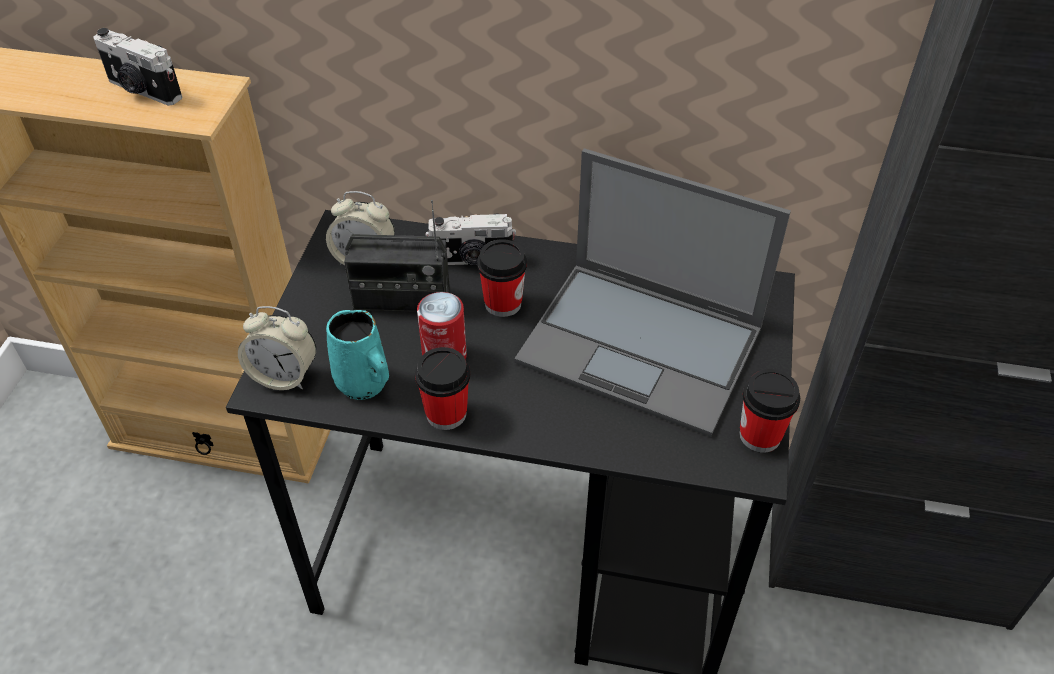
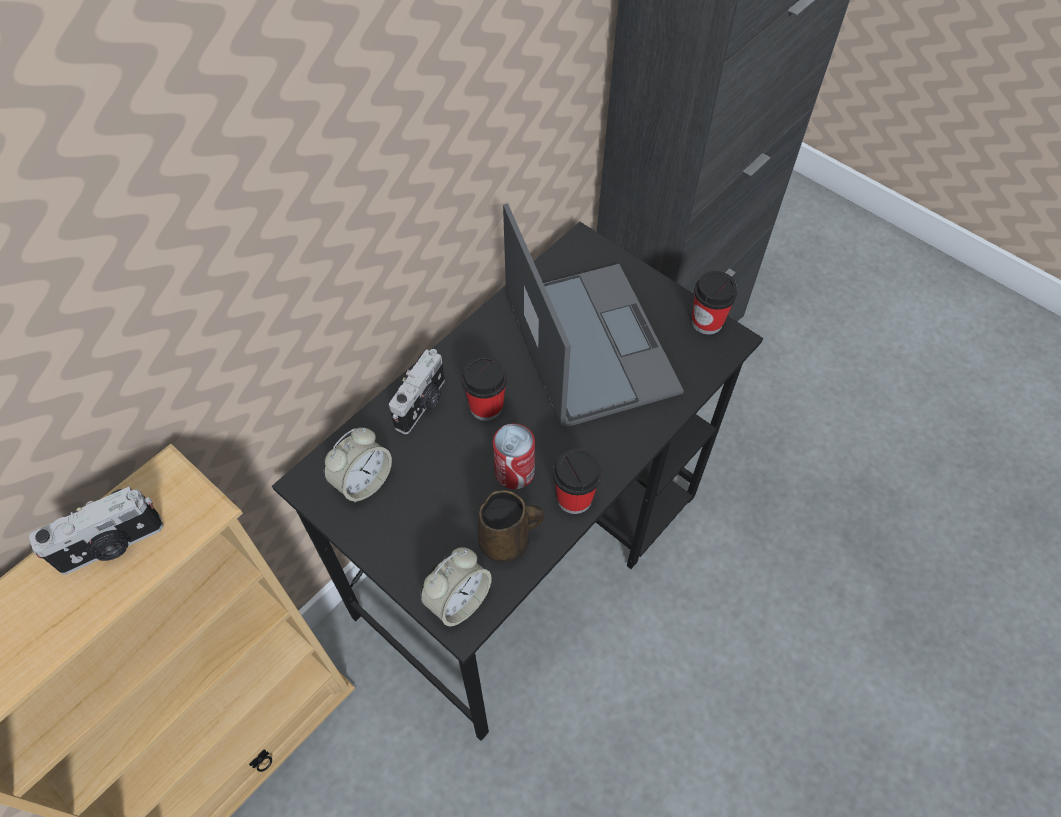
camera: 60 degrees left, 10 degrees up
(364, 384) = (507, 542): turquoise mug -> brown mug
(401, 299) = (431, 474): radio -> none
(643, 346) = (588, 342): laptop -> laptop turned 75 degrees counterclockwise

